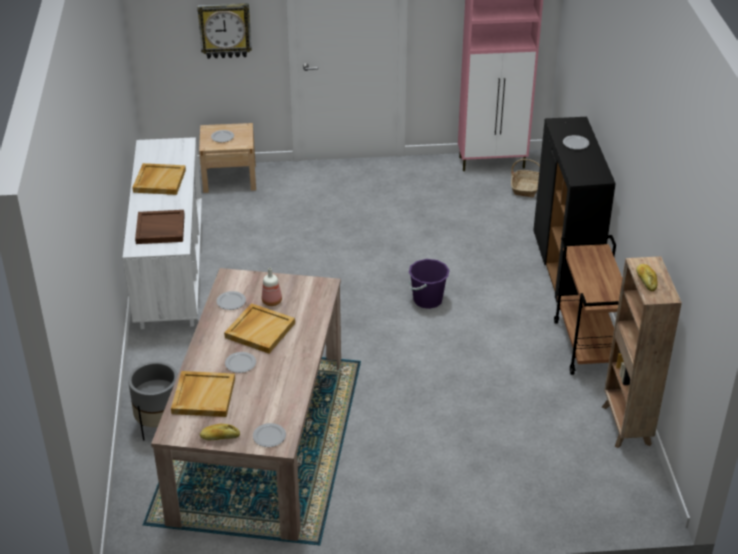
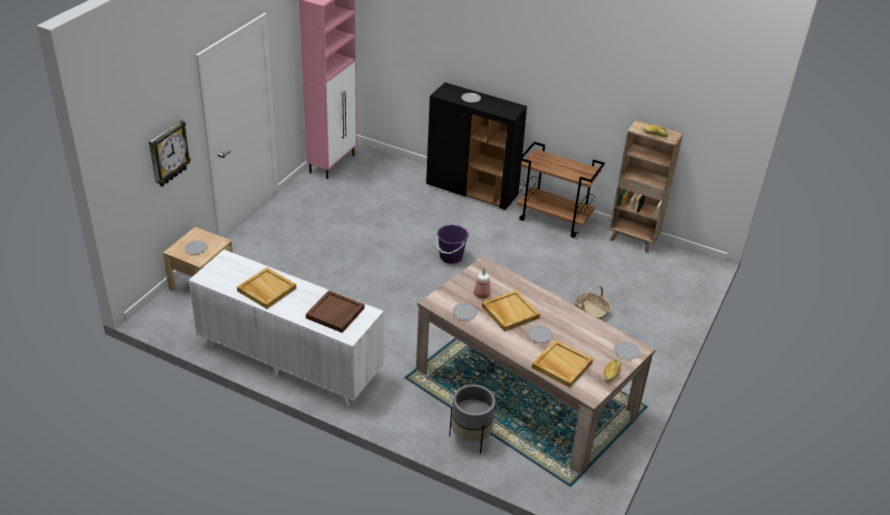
camera: 60 degrees left, 0 degrees up
(526, 188) = (376, 165): basket -> basket (591, 311)

